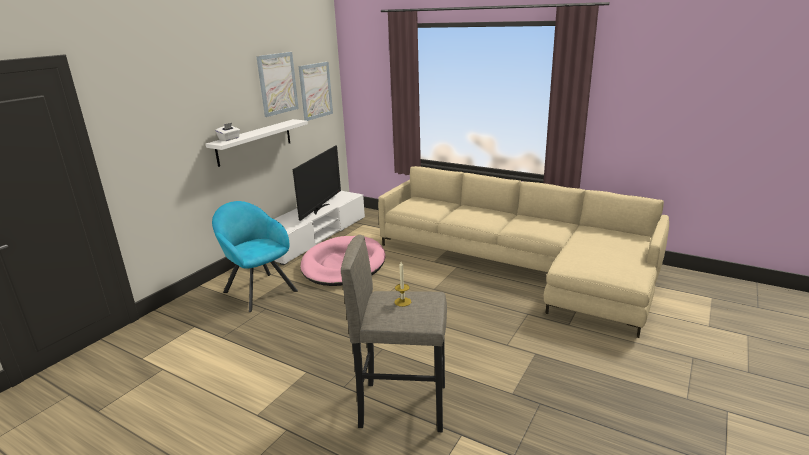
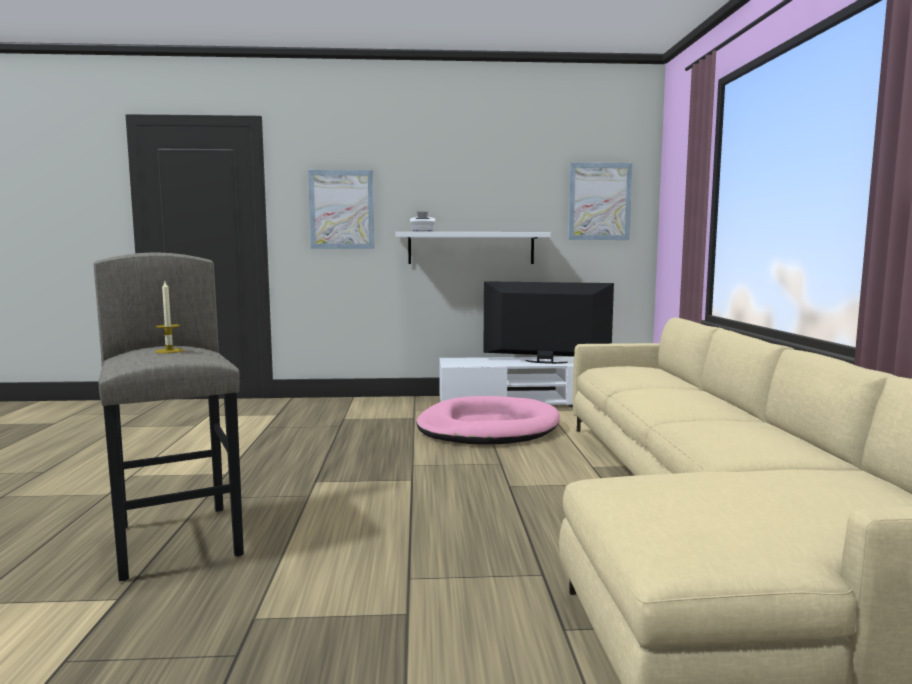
camera: 55 degrees right, 15 degrees down
(258, 290) = (374, 414): turquoise armchair -> none
(277, 83) = (526, 181): picture -> picture (341, 209)
(320, 208) = (545, 362): television -> television turned 150 degrees counterclockwise

